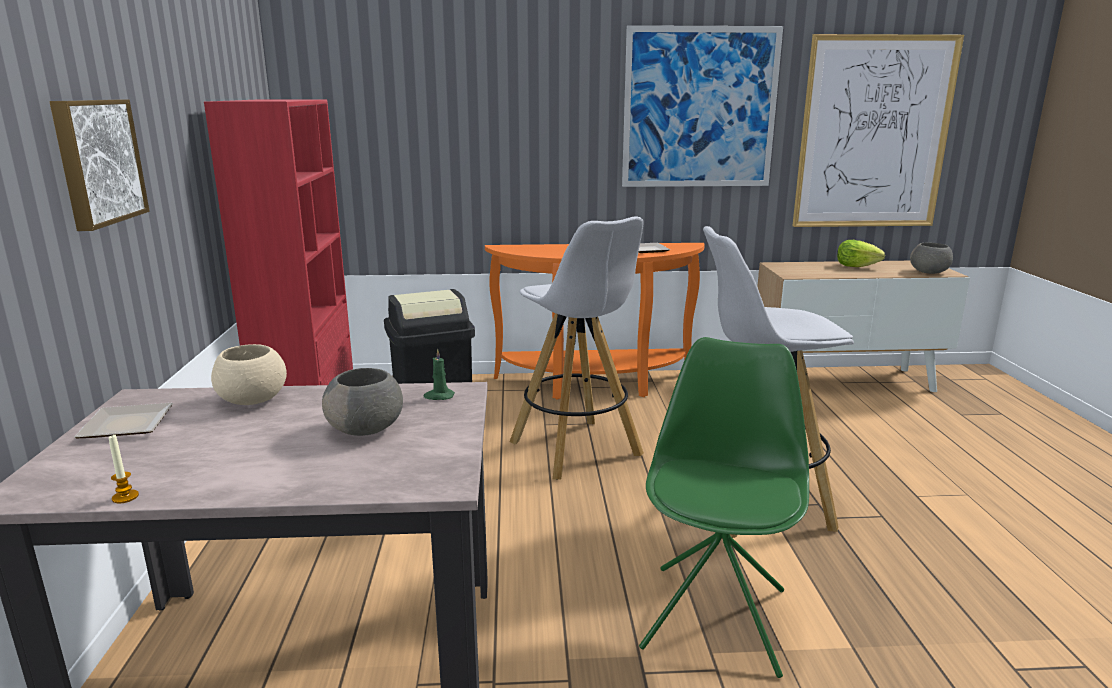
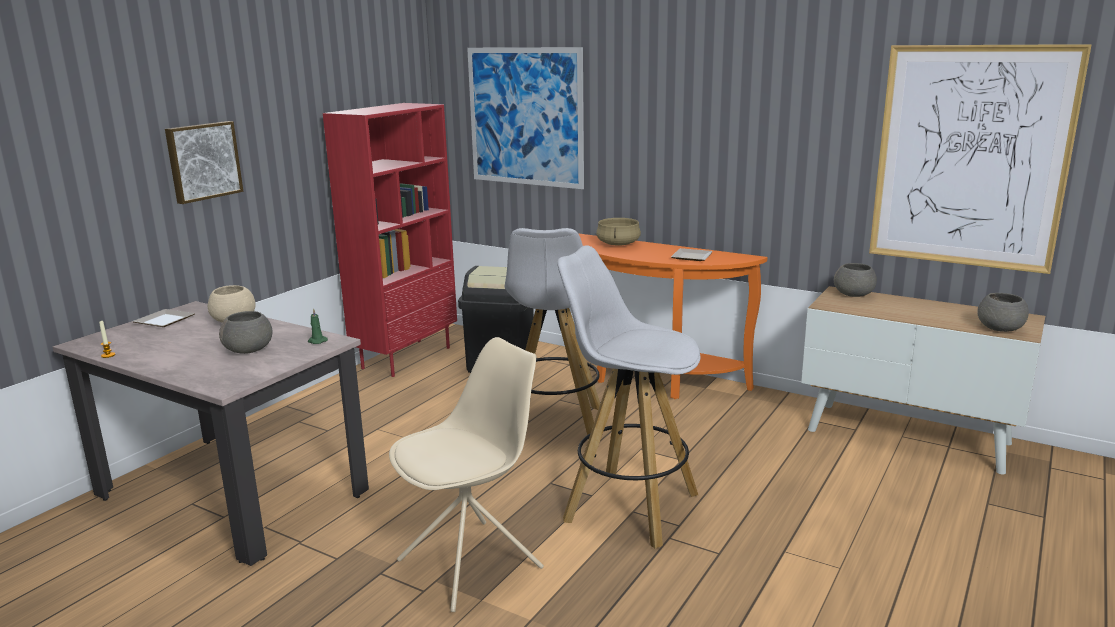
camera: 35 degrees right, 0 degrees up
(555, 248) = (618, 244): none -> beige cooking pot
(699, 108) = (768, 120): picture -> picture (525, 117)
(716, 616) = (472, 563): green chair -> beige chair
(791, 265) = (854, 295): none -> grey bowl
(856, 266) = (925, 308): lettuce -> none

